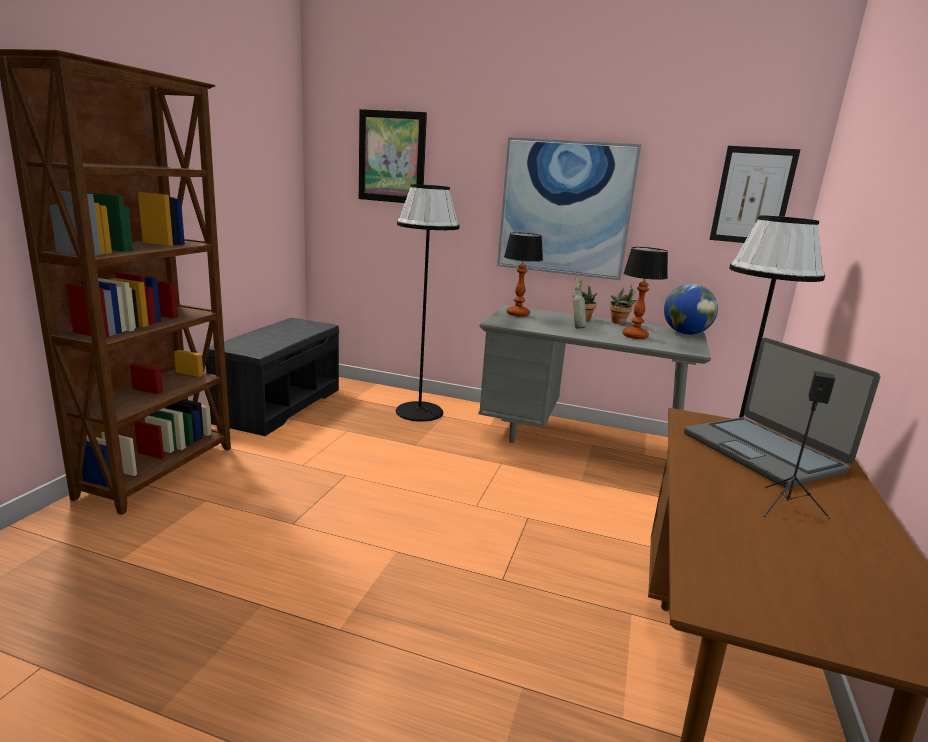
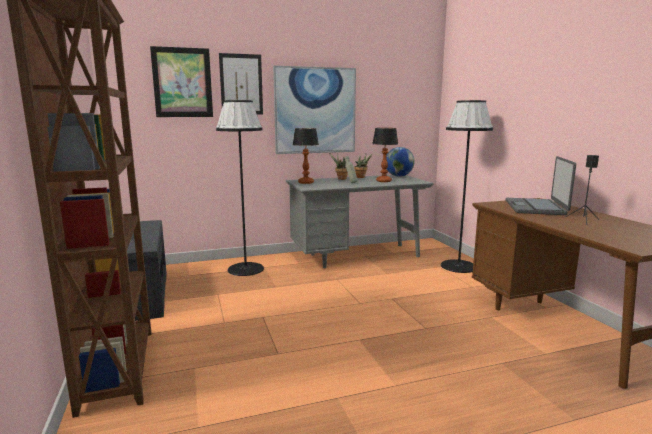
camera: 35 degrees left, 5 degrees down
(752, 196) = (413, 95): picture -> picture (241, 84)
(763, 452) = (536, 208): laptop -> laptop turned 75 degrees clockwise

